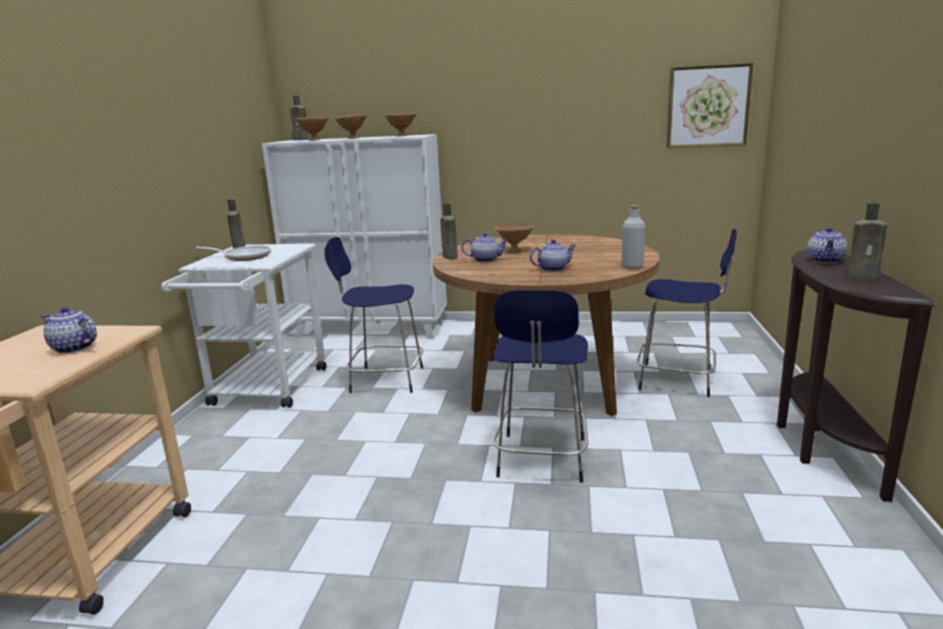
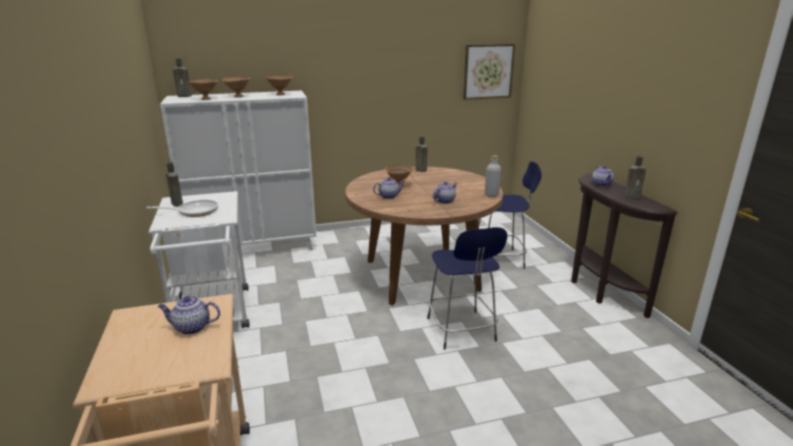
camera: 25 degrees left, 5 degrees up
(384, 380) = (304, 290): blue stool -> none
(449, 256) = (358, 195): brown bottle -> brown bottle (420, 170)

